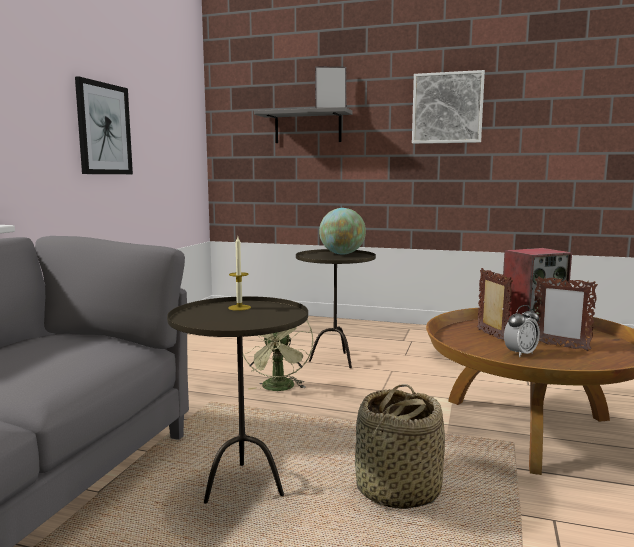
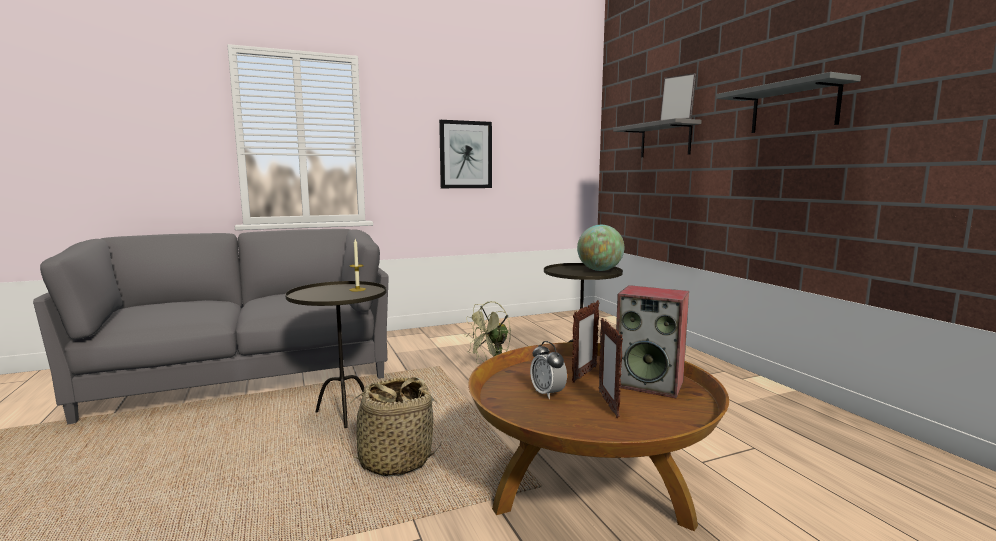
camera: 50 degrees right, 0 degrees up
(447, 108) = (794, 108): picture -> grey shelf
(520, 354) = (547, 393): alarm clock -> alarm clock turned 45 degrees clockwise

